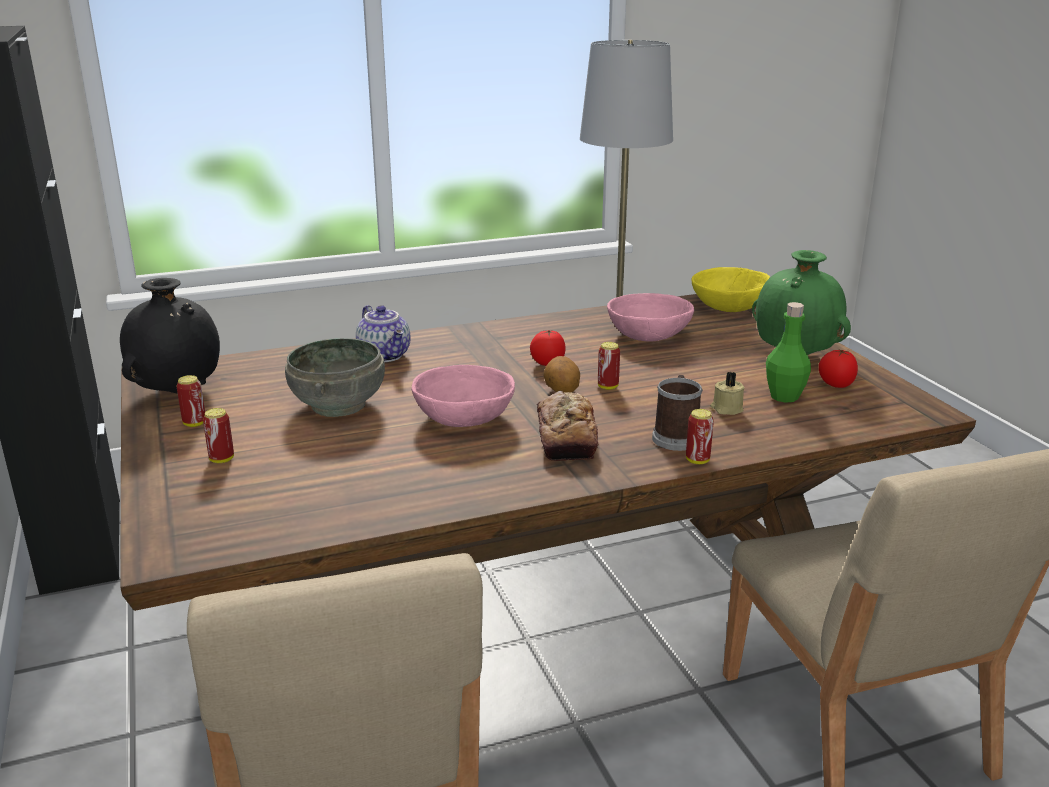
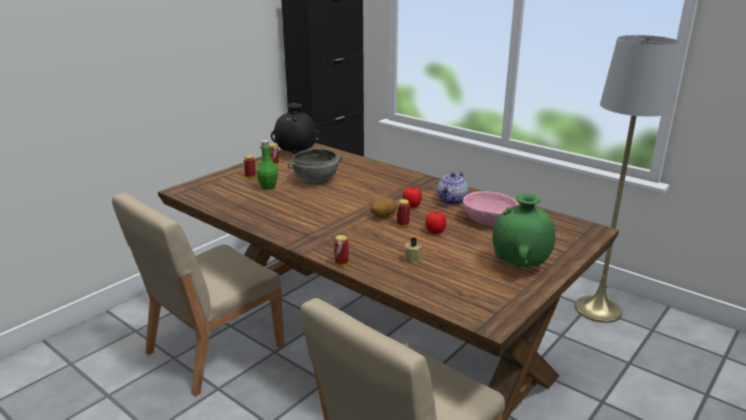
camera: 60 degrees right, 0 degrees up
(386, 355) = (375, 173): teapot -> teapot (452, 201)
(463, 418) = (330, 204): pink bowl -> none
(566, 437) = (334, 229): bread -> none
(676, 436) = (363, 253): mug -> none
(729, 306) = (574, 232): yellow bowl -> none
(784, 396) = (452, 272): green bottle -> green bottle (268, 187)
(835, 385) = (491, 286): tomato -> tomato (435, 232)

